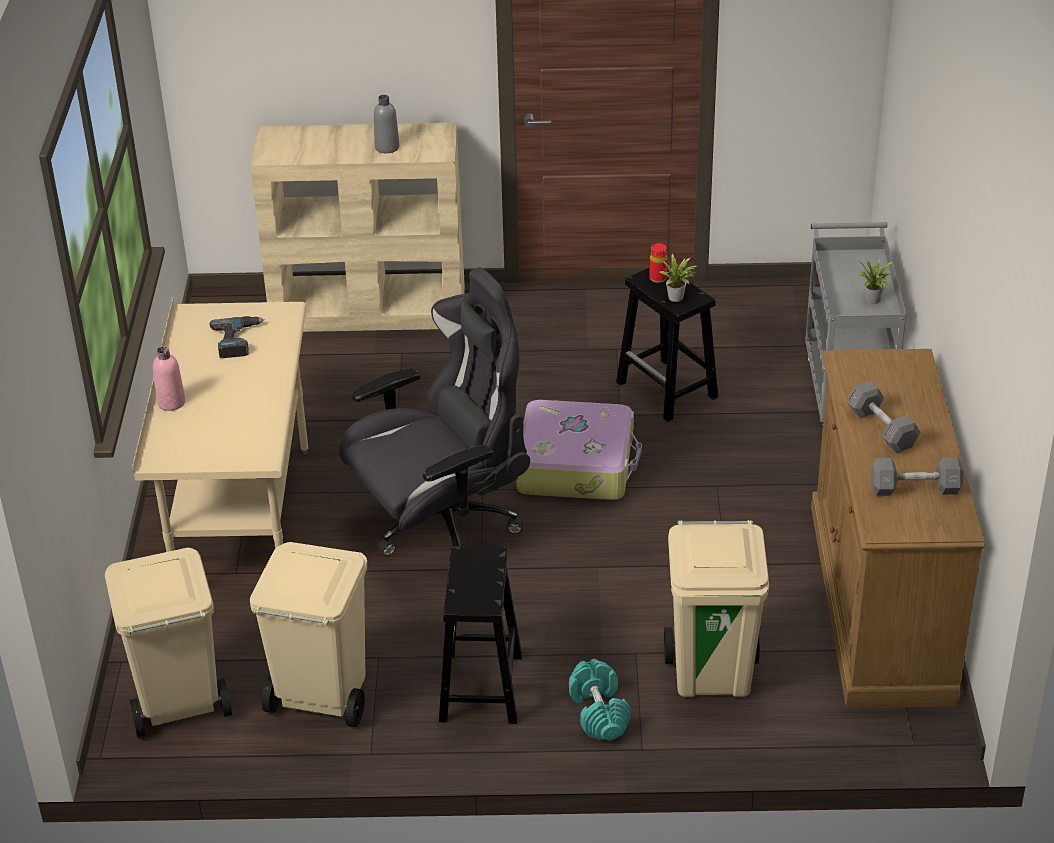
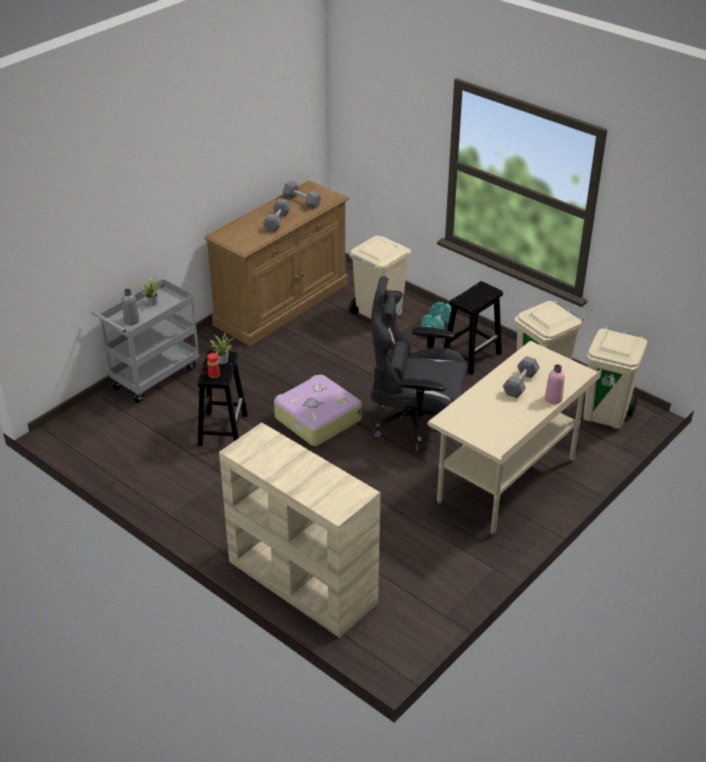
camera: 140 degrees left, 0 degrees up
(233, 400) = (520, 384): none -> grey dumbbell
(238, 340) = (487, 416): power drill -> none
(387, 147) = (284, 455): grey bottle -> grey bottle (131, 320)

